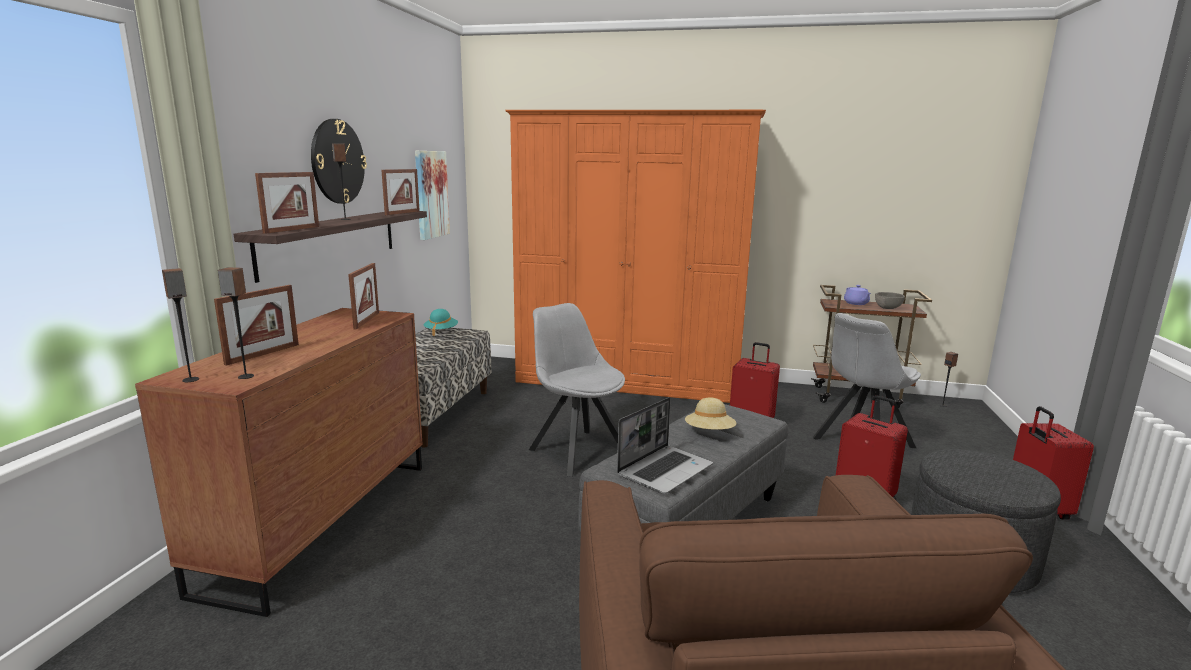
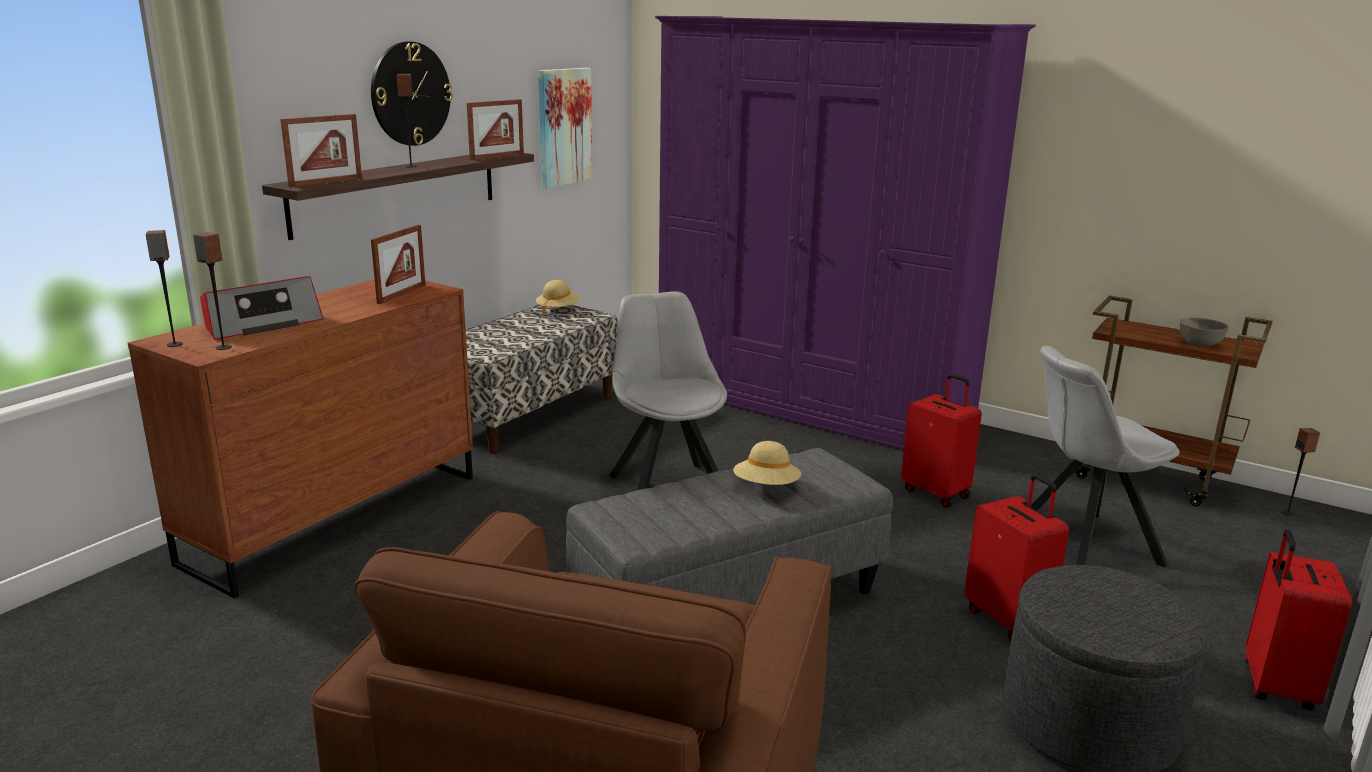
camera: 20 degrees right, 5 degrees up
(263, 354) = (261, 324): picture frame -> radio
(441, 331) = (558, 309): turquoise hat -> beige hat
(629, 381) = (811, 406): orange wardrobe -> purple wardrobe
(665, 470) = (662, 521): laptop -> none
(856, 303) = (1156, 331): purple teapot -> none

